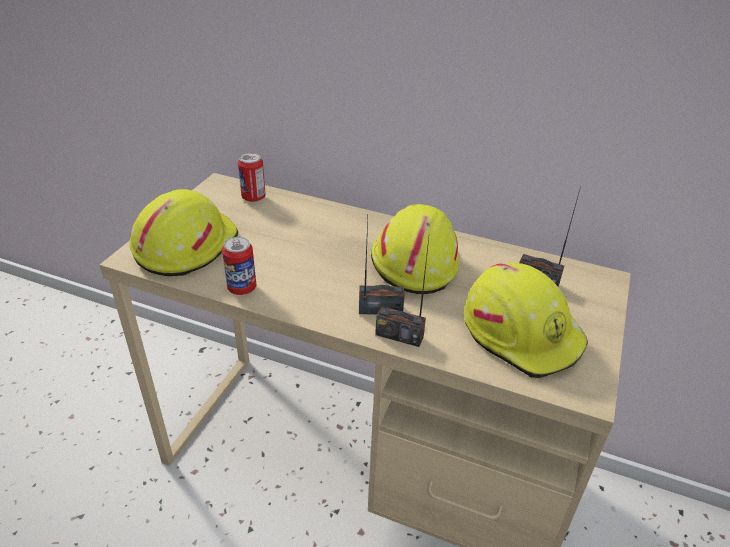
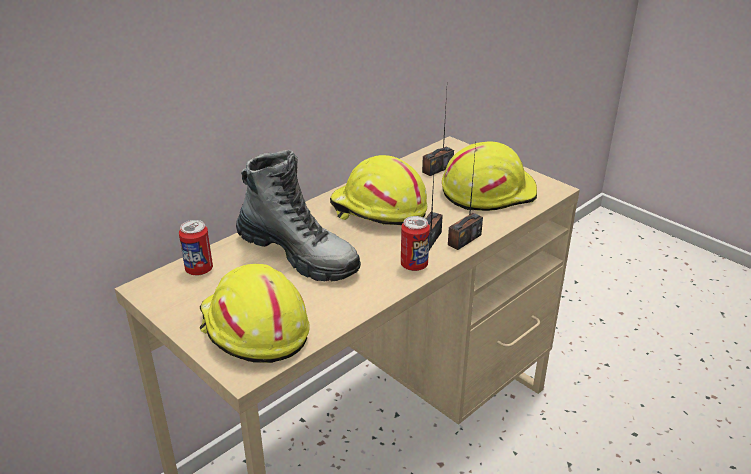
camera: 65 degrees left, 5 degrees down
(242, 288) = (353, 304): can -> can (414, 265)
(304, 237) = (298, 254): none -> boot

